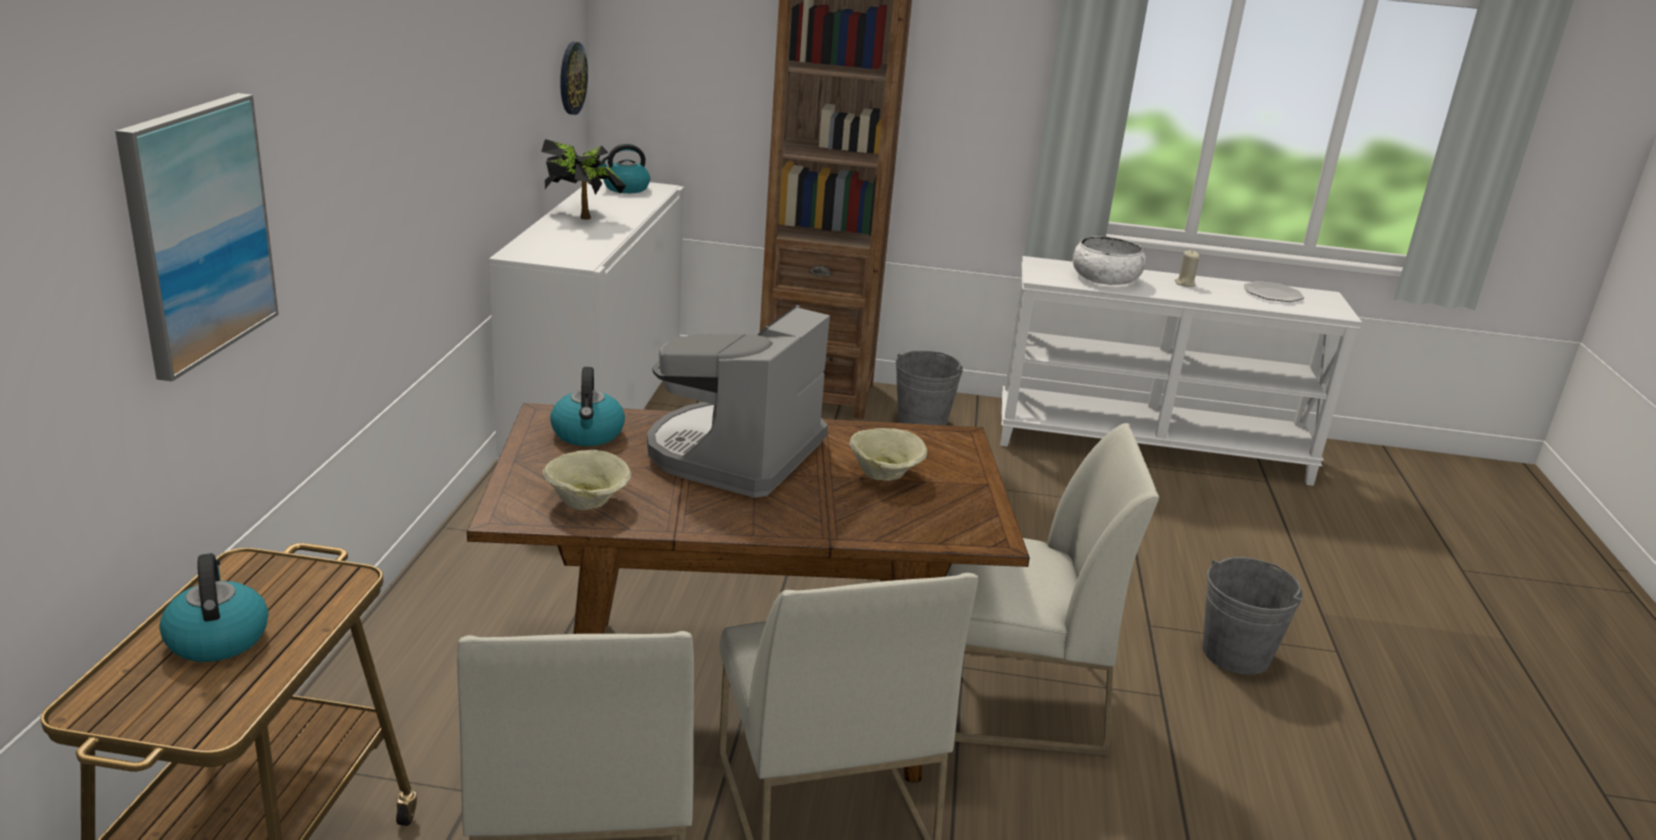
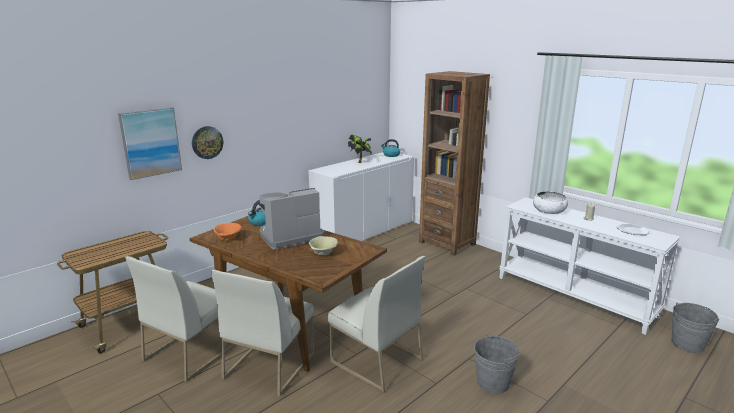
camera: 40 degrees right, 5 degrees down
(217, 638) = (114, 248): kettle -> none
(571, 78) = (374, 114): wall clock -> wall clock (207, 142)
(589, 502) = (228, 239): beige bowl -> orange bowl
(922, 422) = (477, 262): grey bucket -> grey bucket (687, 344)

